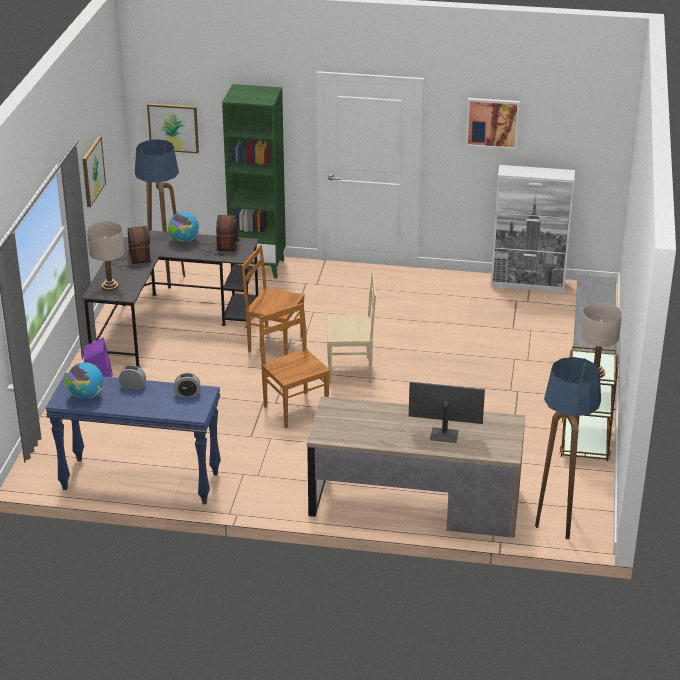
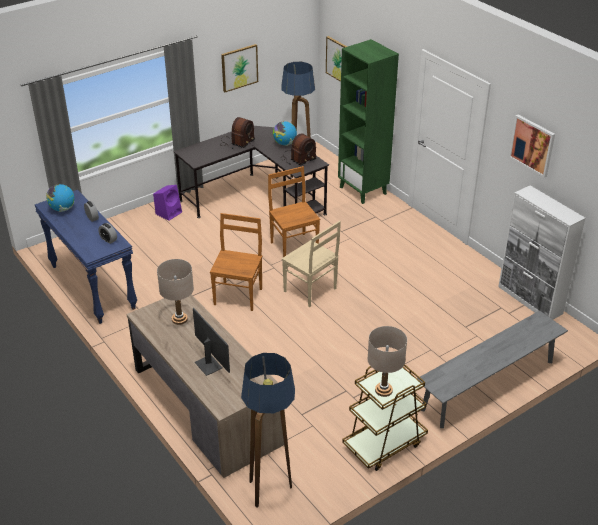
camera: 45 degrees right, 5 degrees up
(110, 287) = (197, 152): beige table lamp -> beige table lamp (179, 319)

